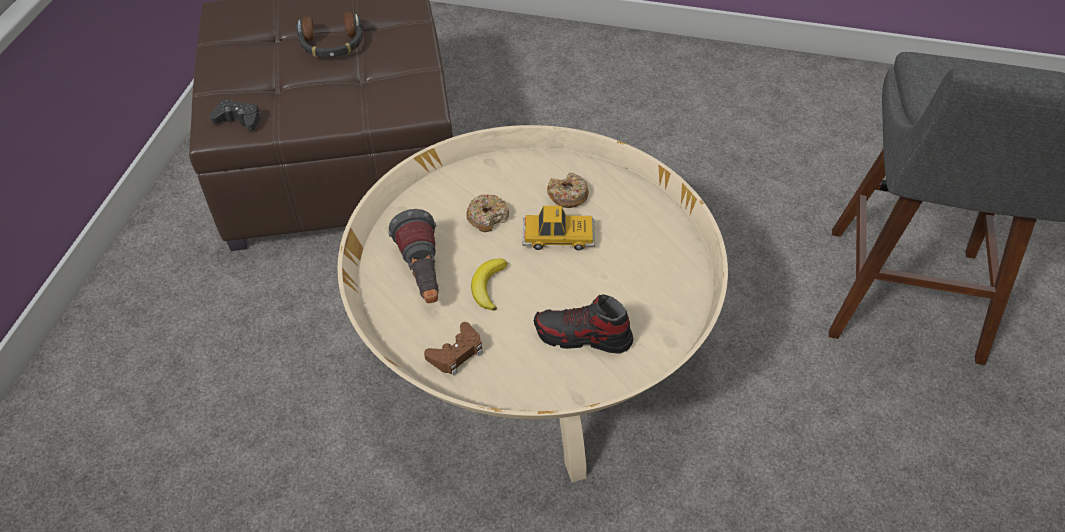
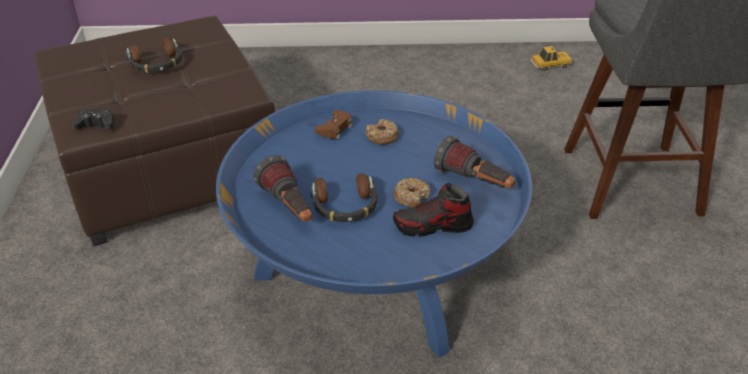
camera: 15 degrees left, 10 degrees down
(456, 353) = (338, 255): brown game controller -> brown game controller (335, 128)
(487, 217) = (326, 161): donut -> donut (411, 197)
(488, 286) = (345, 206): banana -> headphones
(532, 354) = (374, 273): beige coffee table -> blue coffee table
(558, 236) = (386, 164): toy car -> toy car (550, 64)
(657, 284) = (474, 182): none -> flashlight

